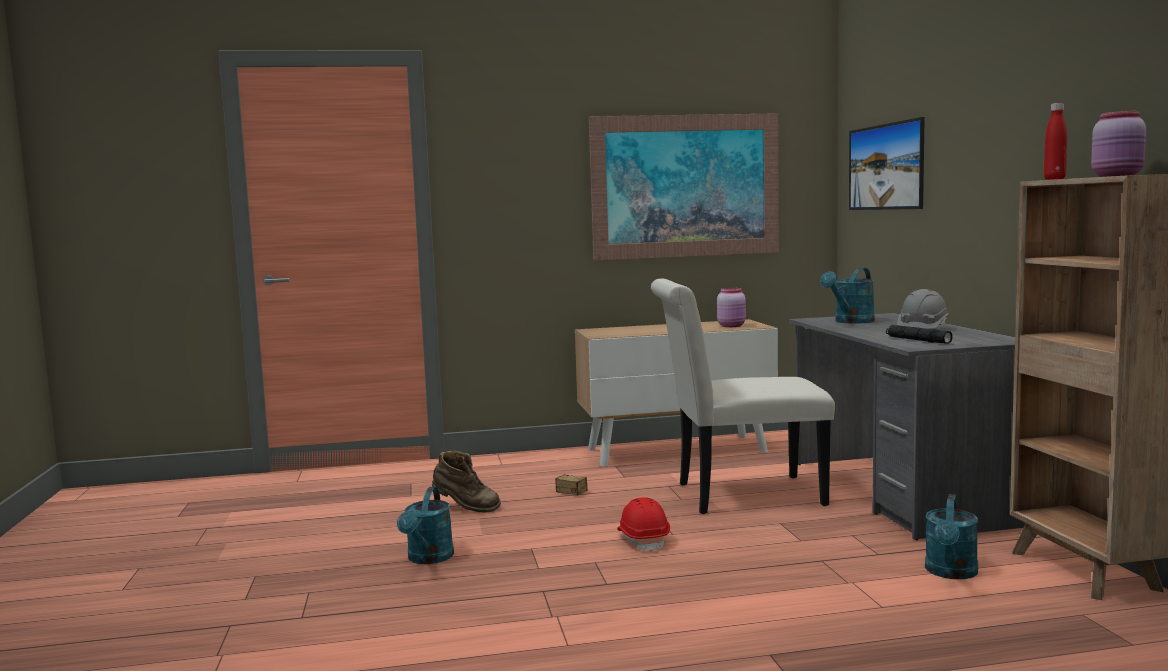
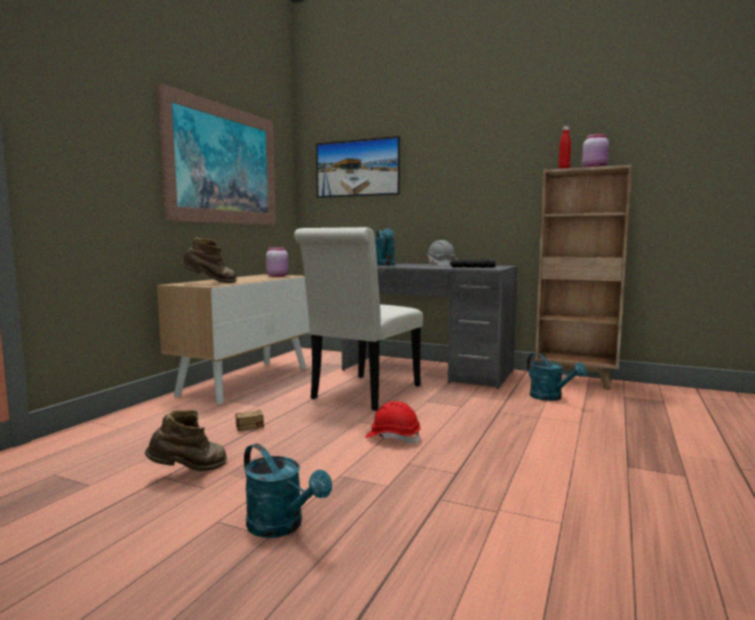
camera: 55 degrees left, 0 degrees up
(617, 332) = (211, 283): none -> brown boot

